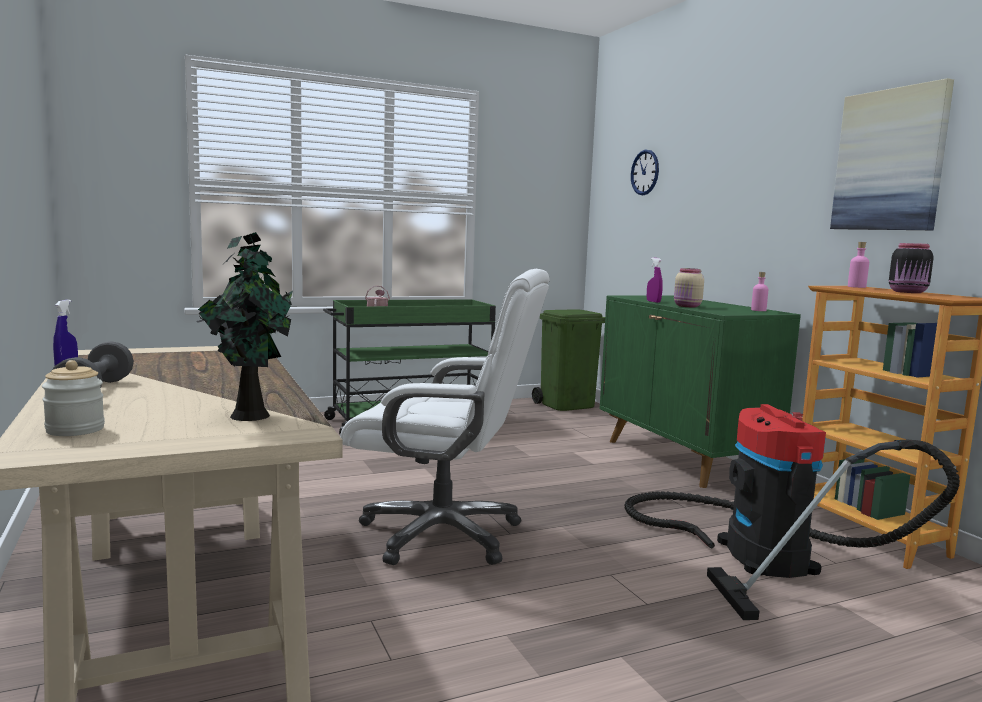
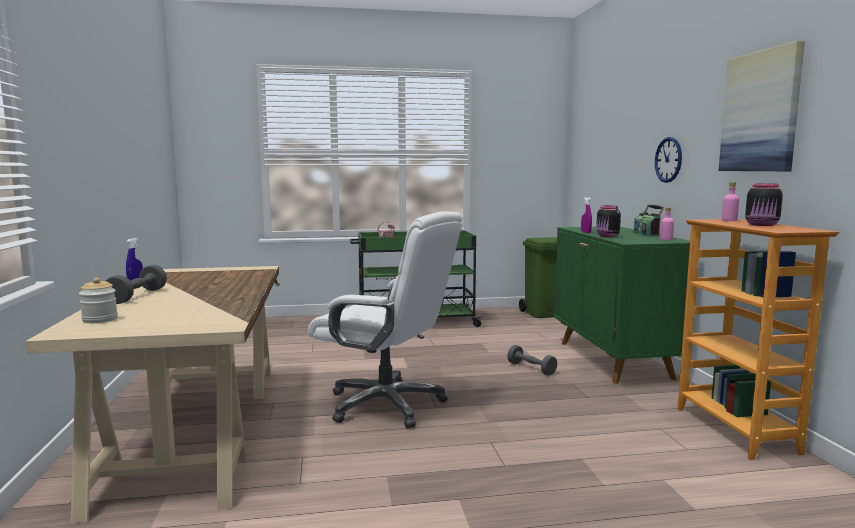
camera: 15 degrees right, 0 degrees up
(249, 415) = (207, 313): potted plant -> none
(595, 475) = (531, 369): none -> grey dumbbell
(645, 172) = (601, 126): wall clock -> wall clock (668, 160)
(687, 306) = (607, 236): beige jar -> black jar
(725, 304) = (647, 234): none -> radio
(757, 552) = (624, 436): vacuum cleaner -> none

